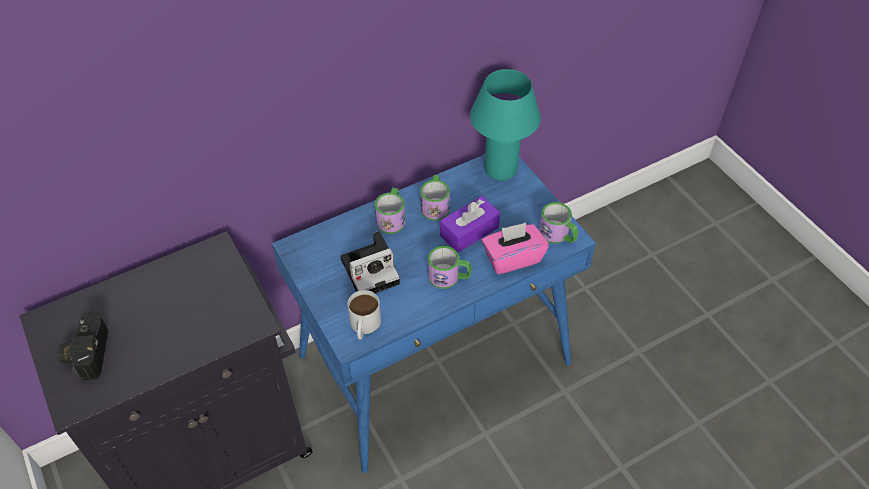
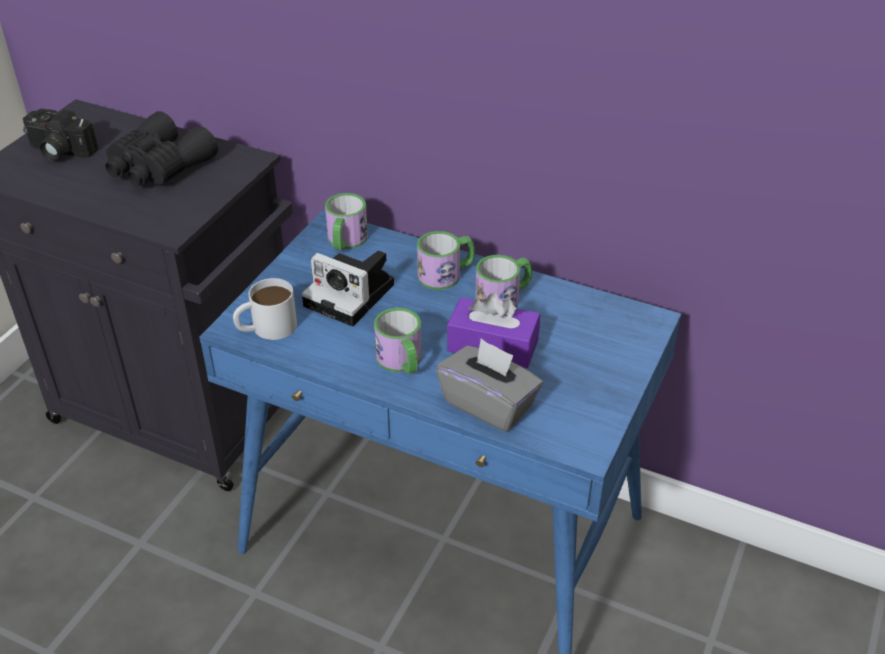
camera: 55 degrees right, 10 degrees down
(87, 352) = (59, 151): camera -> camera turned 120 degrees counterclockwise
(173, 301) = (158, 167): none -> black binoculars
(500, 170) = (627, 326): turquoise table lamp -> none
(512, 258) = (488, 404): pink tissue box -> grey tissue box
(558, 235) = (574, 431): mug -> mug (345, 241)

